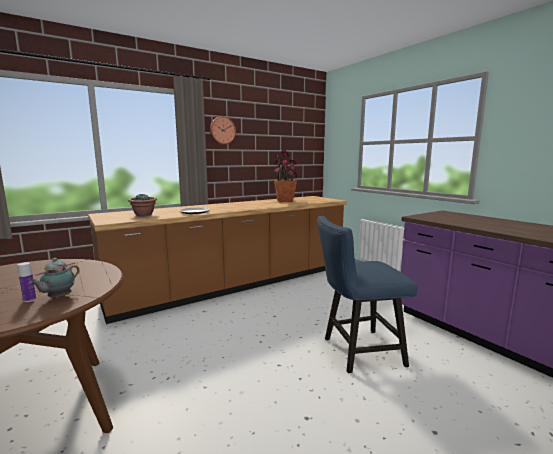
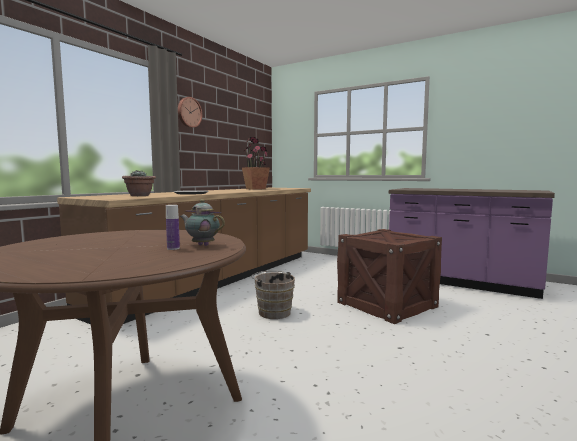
camera: 25 degrees left, 5 degrees down
(58, 298) = (202, 245): teapot -> teapot turned 120 degrees clockwise
(238, 334) = (273, 312): none -> brown bucket
(357, 351) = (387, 304): blue chair -> crate

